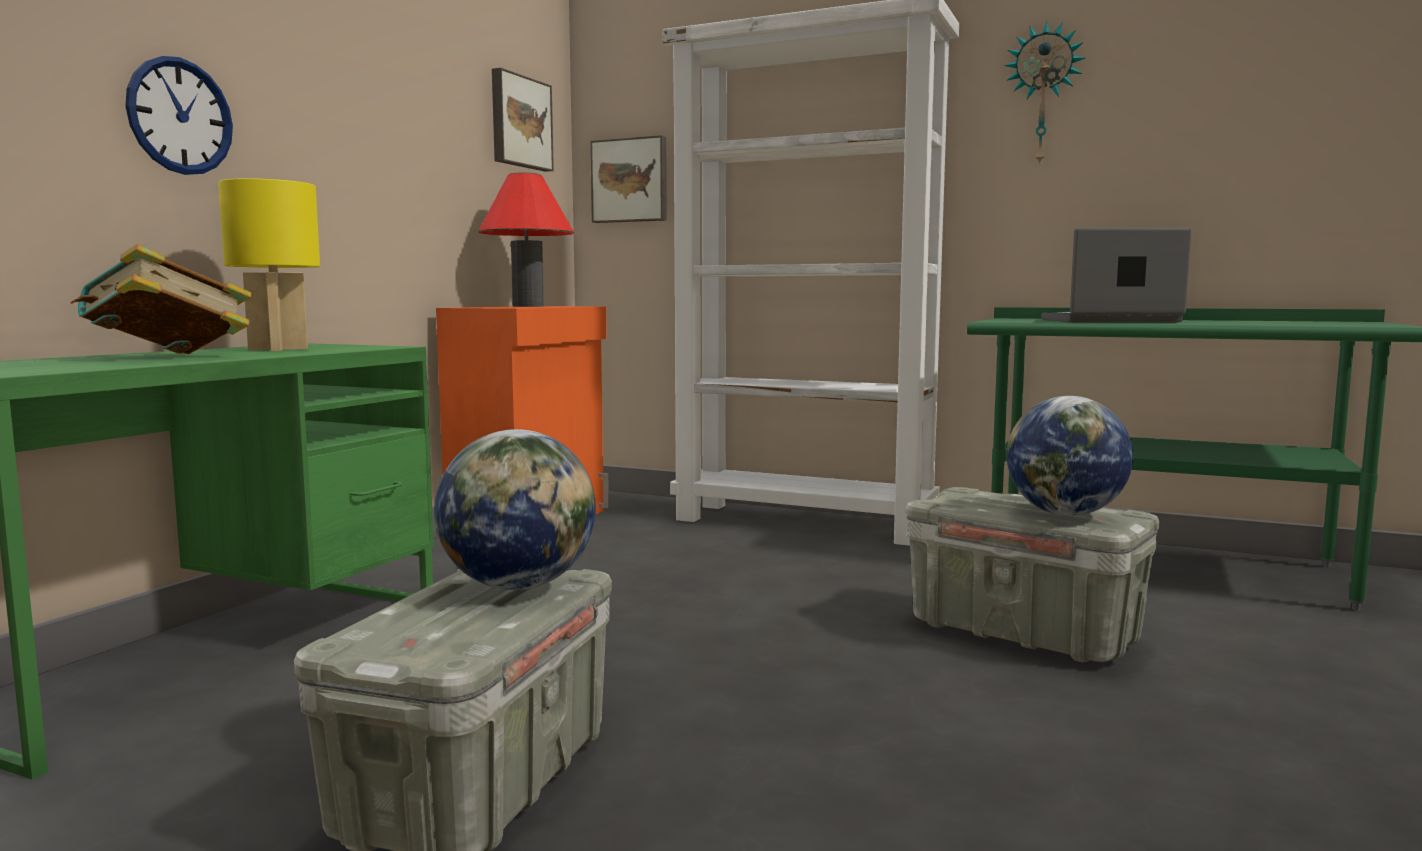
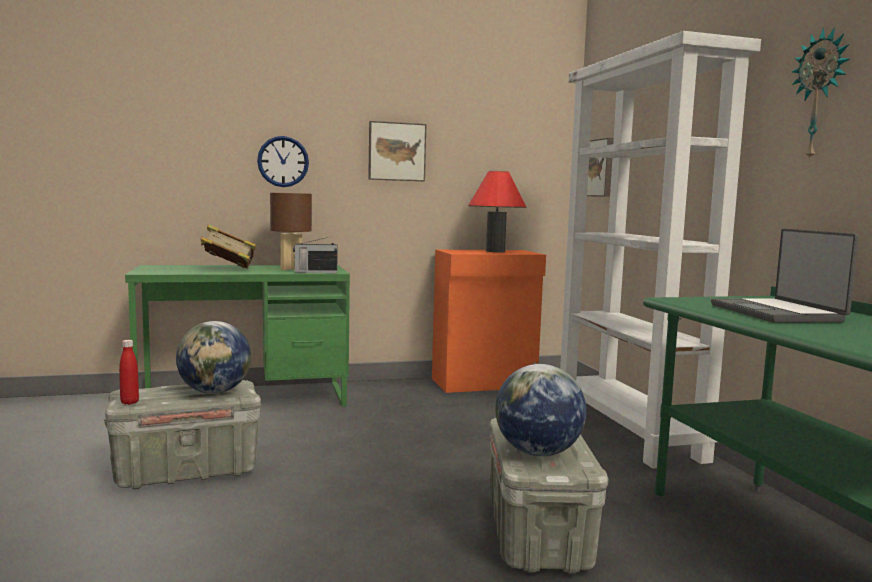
camera: 50 degrees right, 0 degrees up
(278, 349) = (291, 269): yellow table lamp -> brown table lamp
(363, 348) = (315, 272): none -> radio
(445, 649) = (129, 402): none -> red bottle
(519, 122) = (522, 135): picture -> picture (396, 151)
(1110, 321) = (777, 313): laptop -> laptop turned 150 degrees counterclockwise

